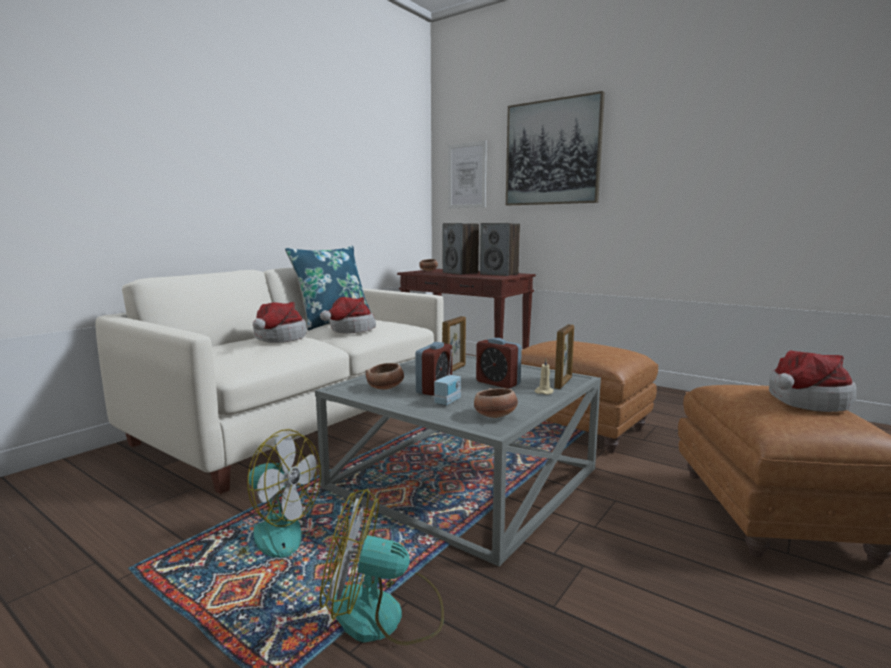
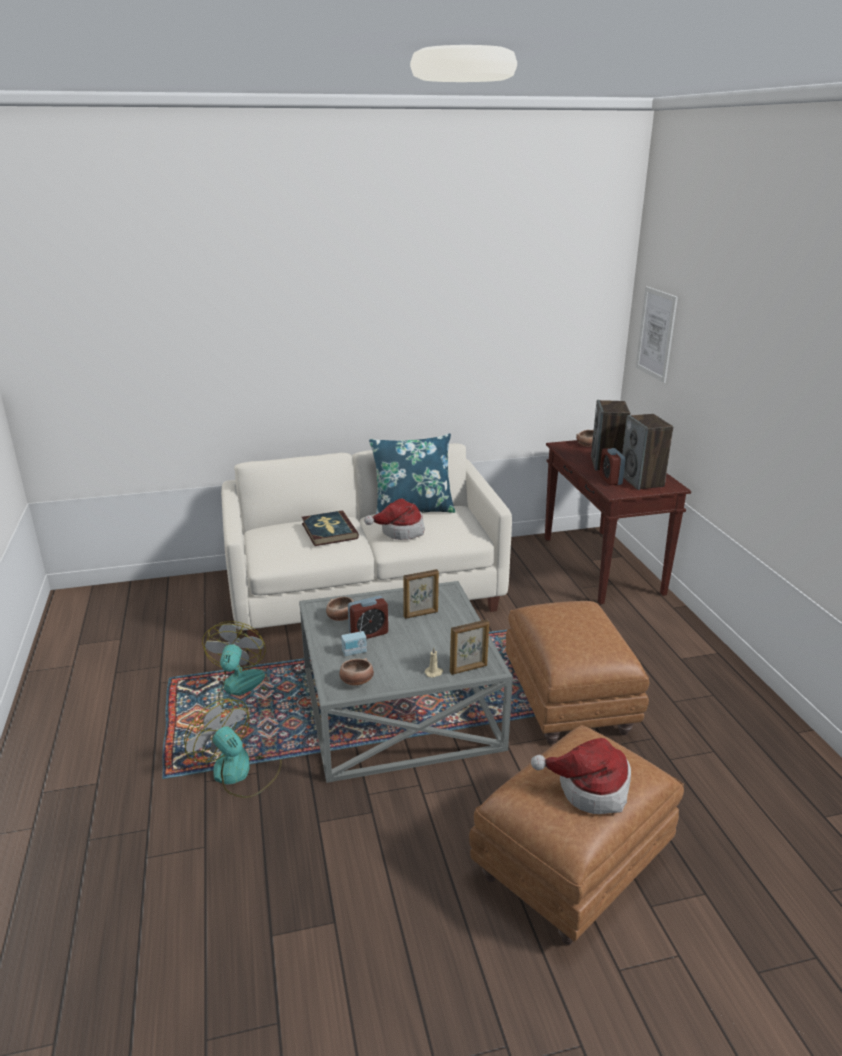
camera: 40 degrees right, 15 degrees up
(265, 535) = (241, 690): fan -> fan turned 150 degrees counterclockwise
(277, 338) = (329, 531): hat -> book
(498, 383) = (422, 646): alarm clock -> alarm clock (610, 480)
(552, 153) = (730, 343): picture -> none

